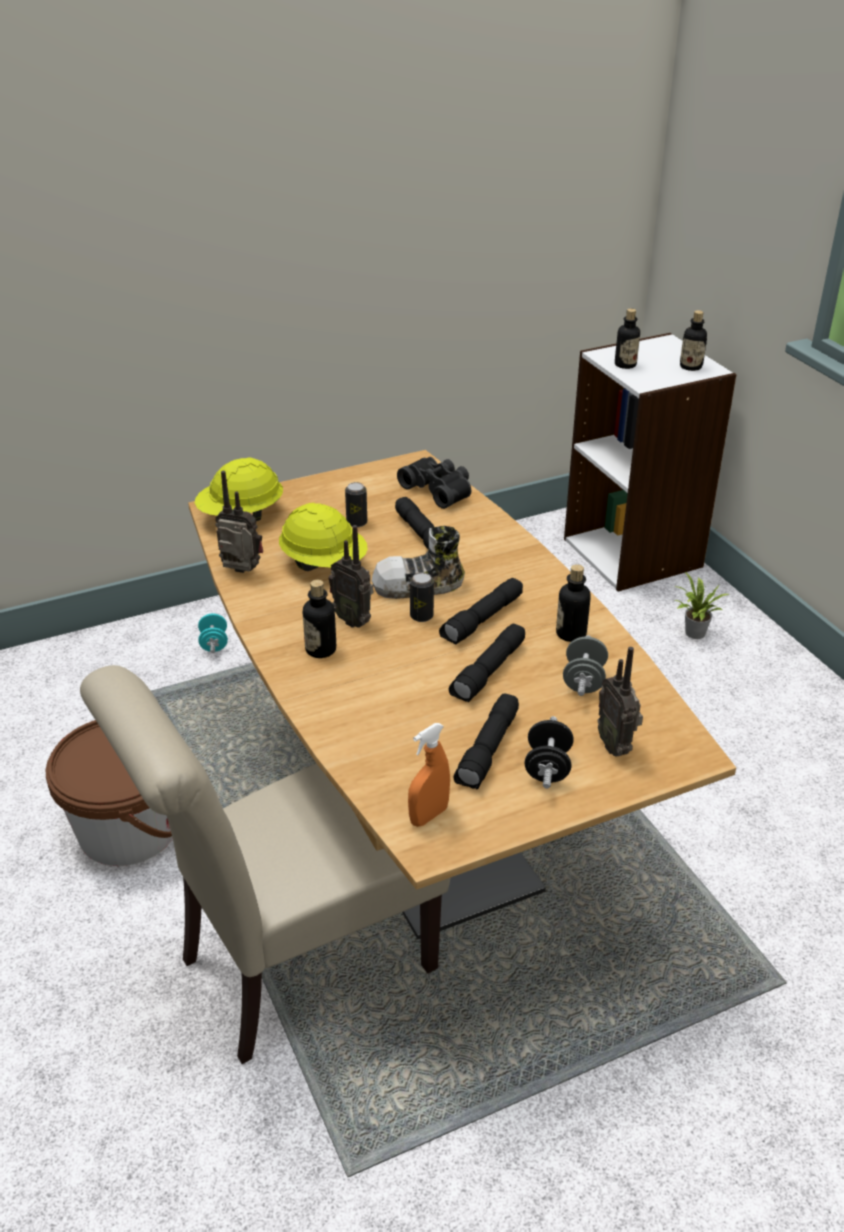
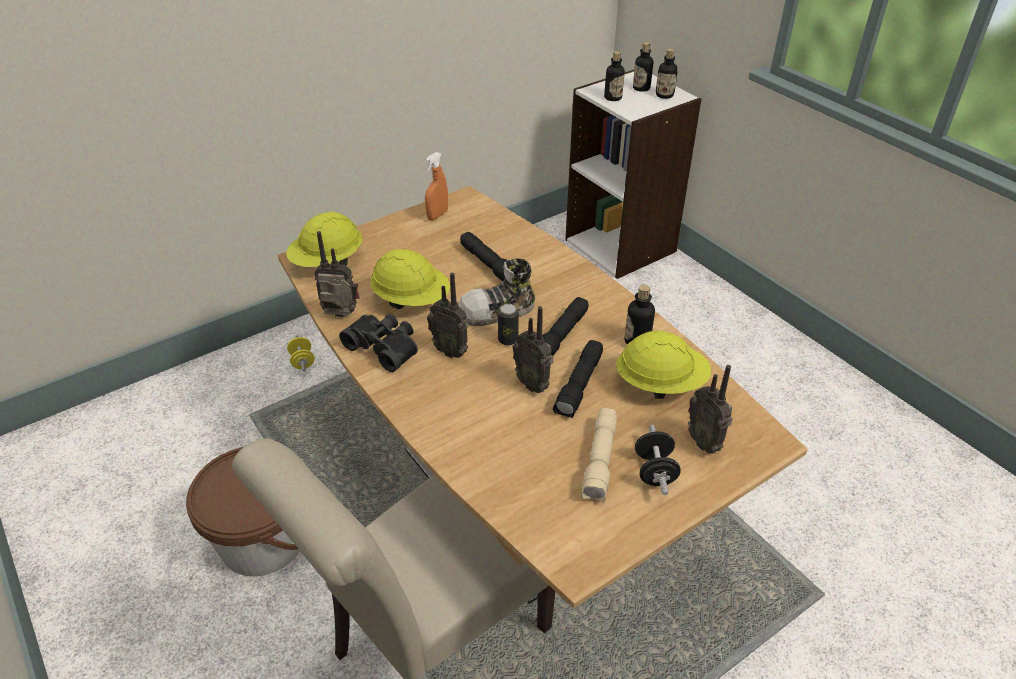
camera: 10 degrees left, 5 degrees up
(214, 644) = (302, 361): turquoise dumbbell -> yellow dumbbell
(320, 649) = (429, 382): bottle -> bottle (641, 88)
(356, 522) = (429, 258): can -> none
(428, 815) = (567, 534): orange spray bottle -> orange spray bottle (437, 215)
(437, 664) = (533, 384): none -> radio
(439, 489) = (491, 221): black binoculars -> black binoculars (384, 347)
(489, 751) = (600, 462): black flashlight -> beige flashlight
(583, 681) = (660, 384): grey dumbbell -> yellow hard hat
(693, 634) = (682, 308): potted plant -> none

